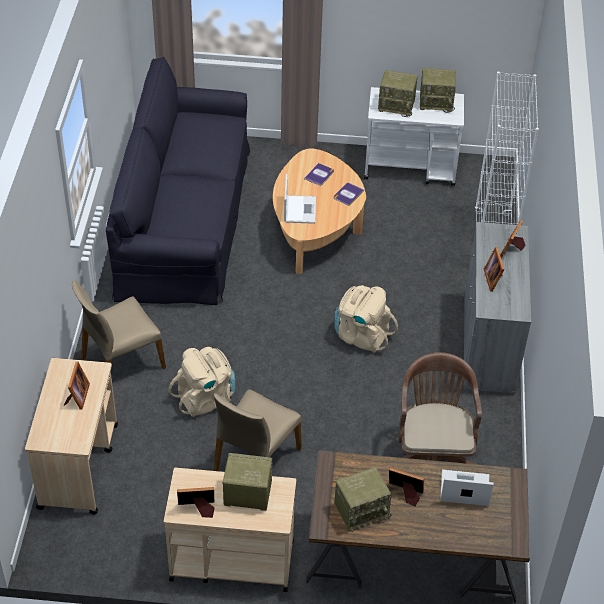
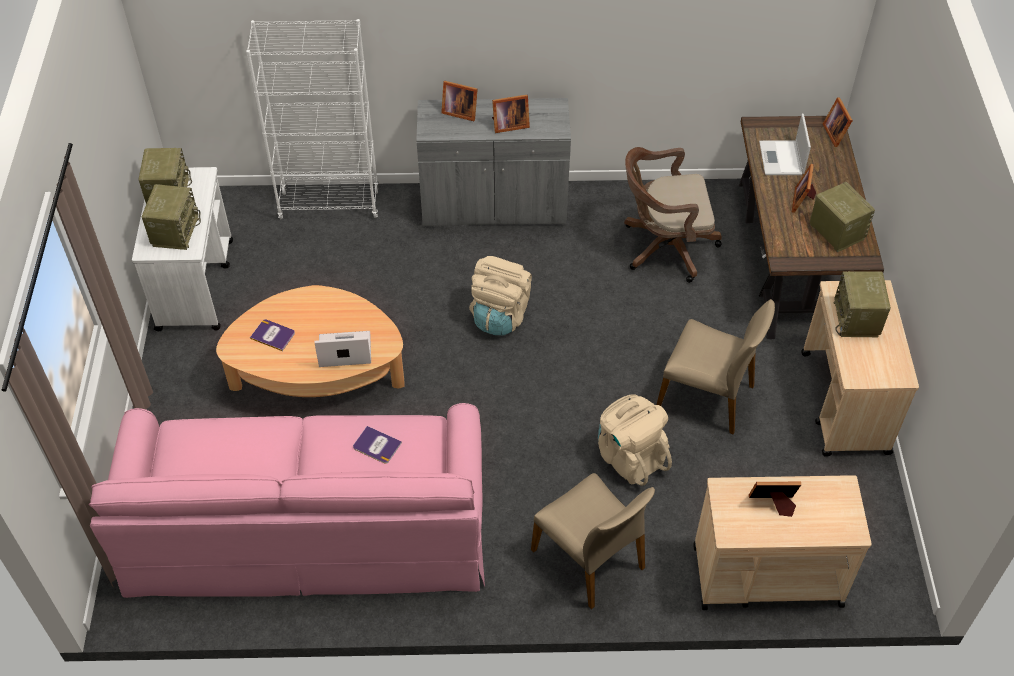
camera: 95 degrees left, 5 degrees up
(185, 219) = (308, 527): black sofa -> pink sofa
(198, 508) = (890, 359): picture frame -> picture frame (836, 133)
(348, 194) = (311, 302): book -> book (376, 445)

